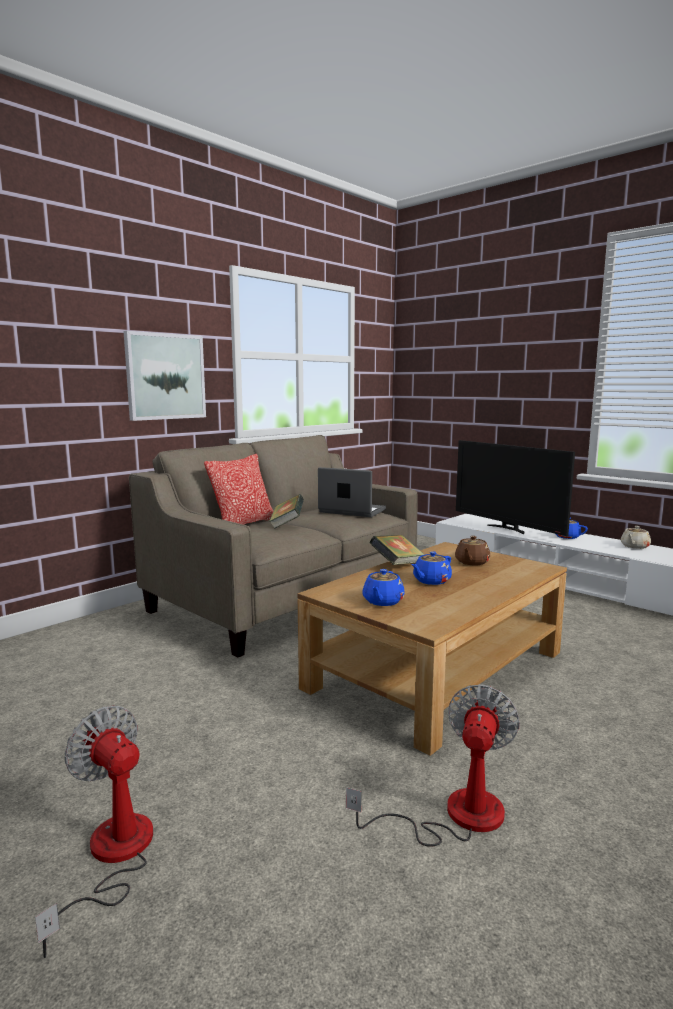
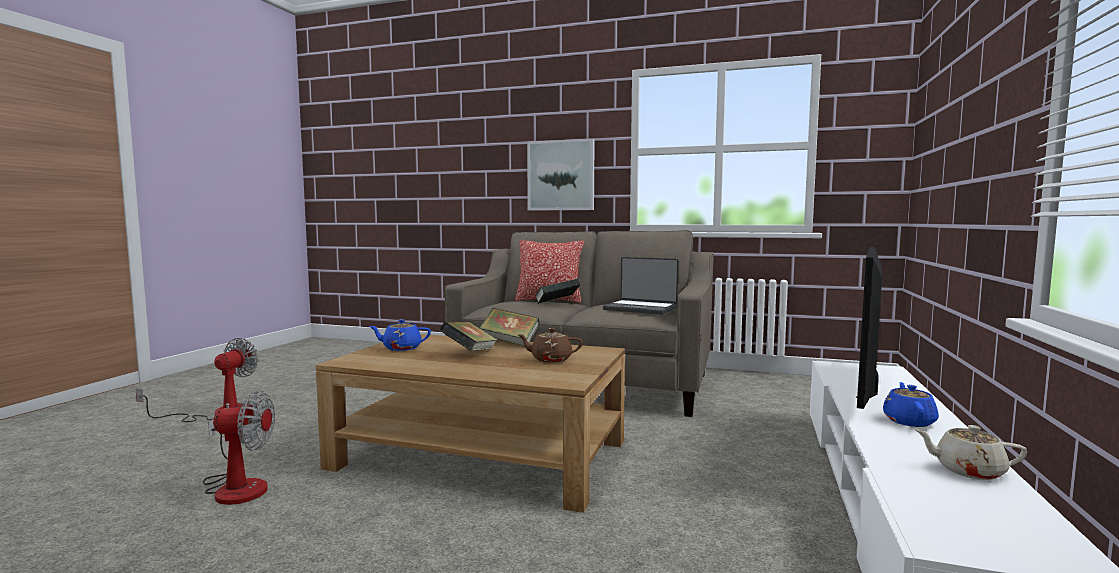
camera: 65 degrees right, 5 degrees down
(351, 511) = (641, 308): laptop -> laptop turned 120 degrees clockwise
(431, 581) = (469, 354): blue teapot -> book

